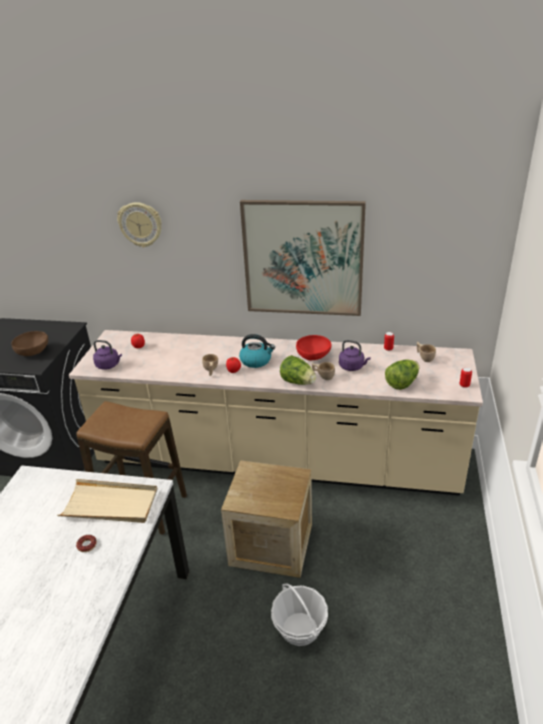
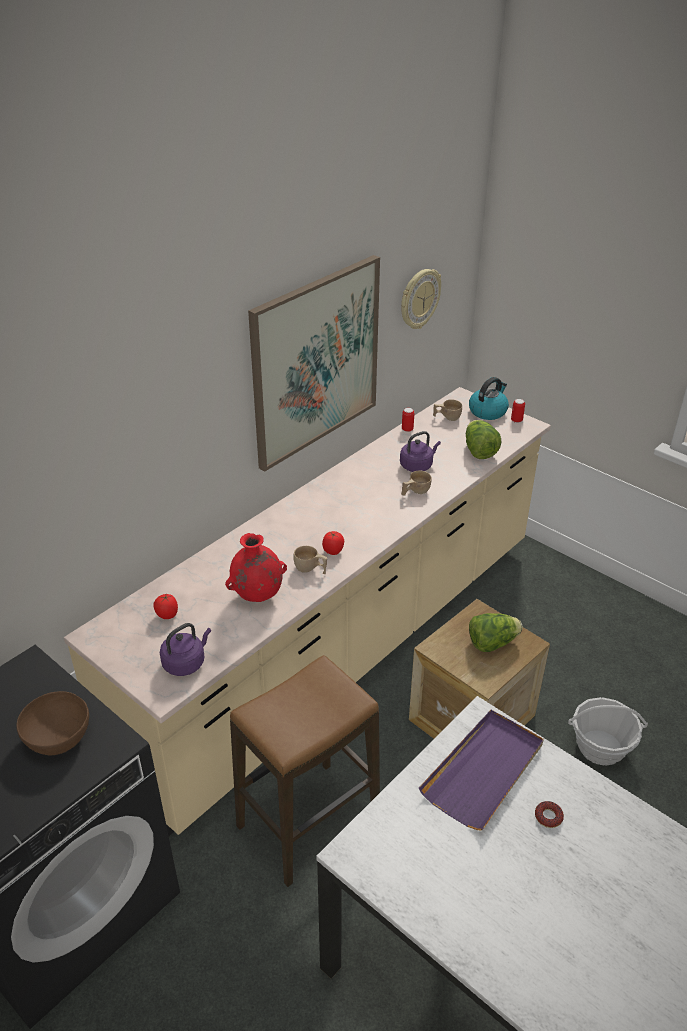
camera: 60 degrees left, 5 degrees up
(110, 504) = (484, 771): beige tray -> purple tray
(140, 224) = (112, 416): wall clock -> wall clock (419, 299)
(174, 364) = (257, 596): none -> red vase
(256, 361) = (329, 525): kettle -> kettle (488, 411)
(298, 382) = (409, 513): lettuce -> lettuce (492, 643)
(314, 356) = (367, 481): red bowl -> none

